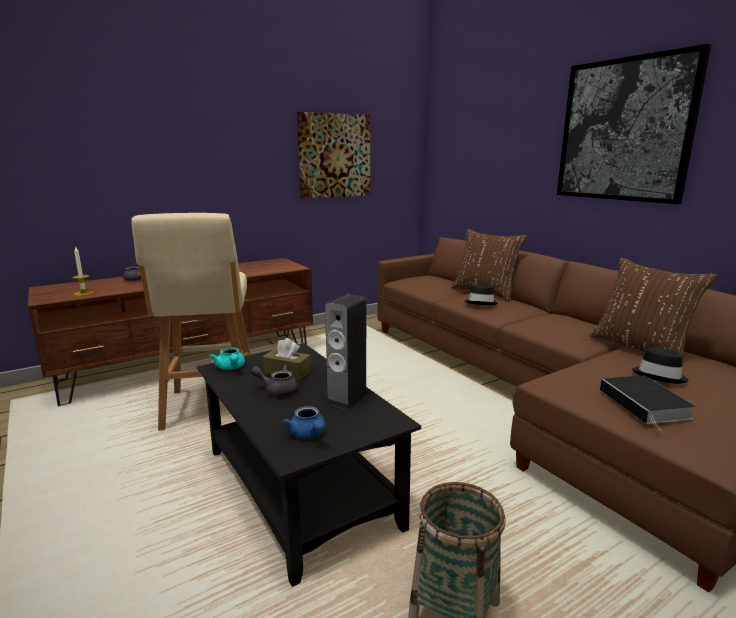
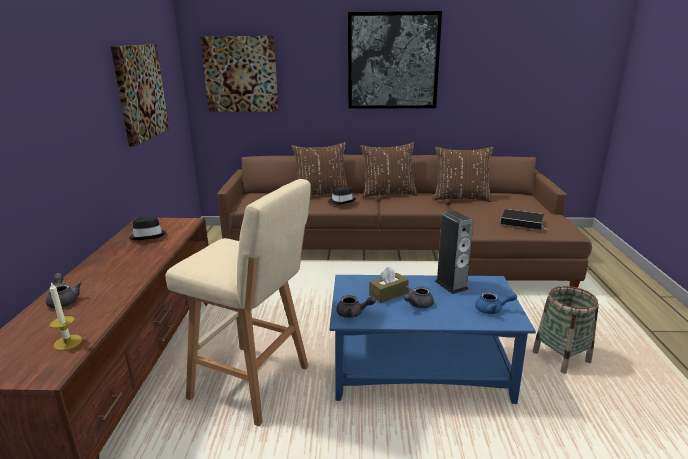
camera: 55 degrees left, 5 degrees up
(231, 368) = (353, 313): turquoise teapot -> grey teapot
(301, 489) = (421, 371): black coffee table -> blue coffee table
(464, 150) = (241, 74): none -> picture
(554, 314) = (388, 194): none -> brown pillow
(659, 375) = (496, 207): black hat -> black hat (148, 235)

